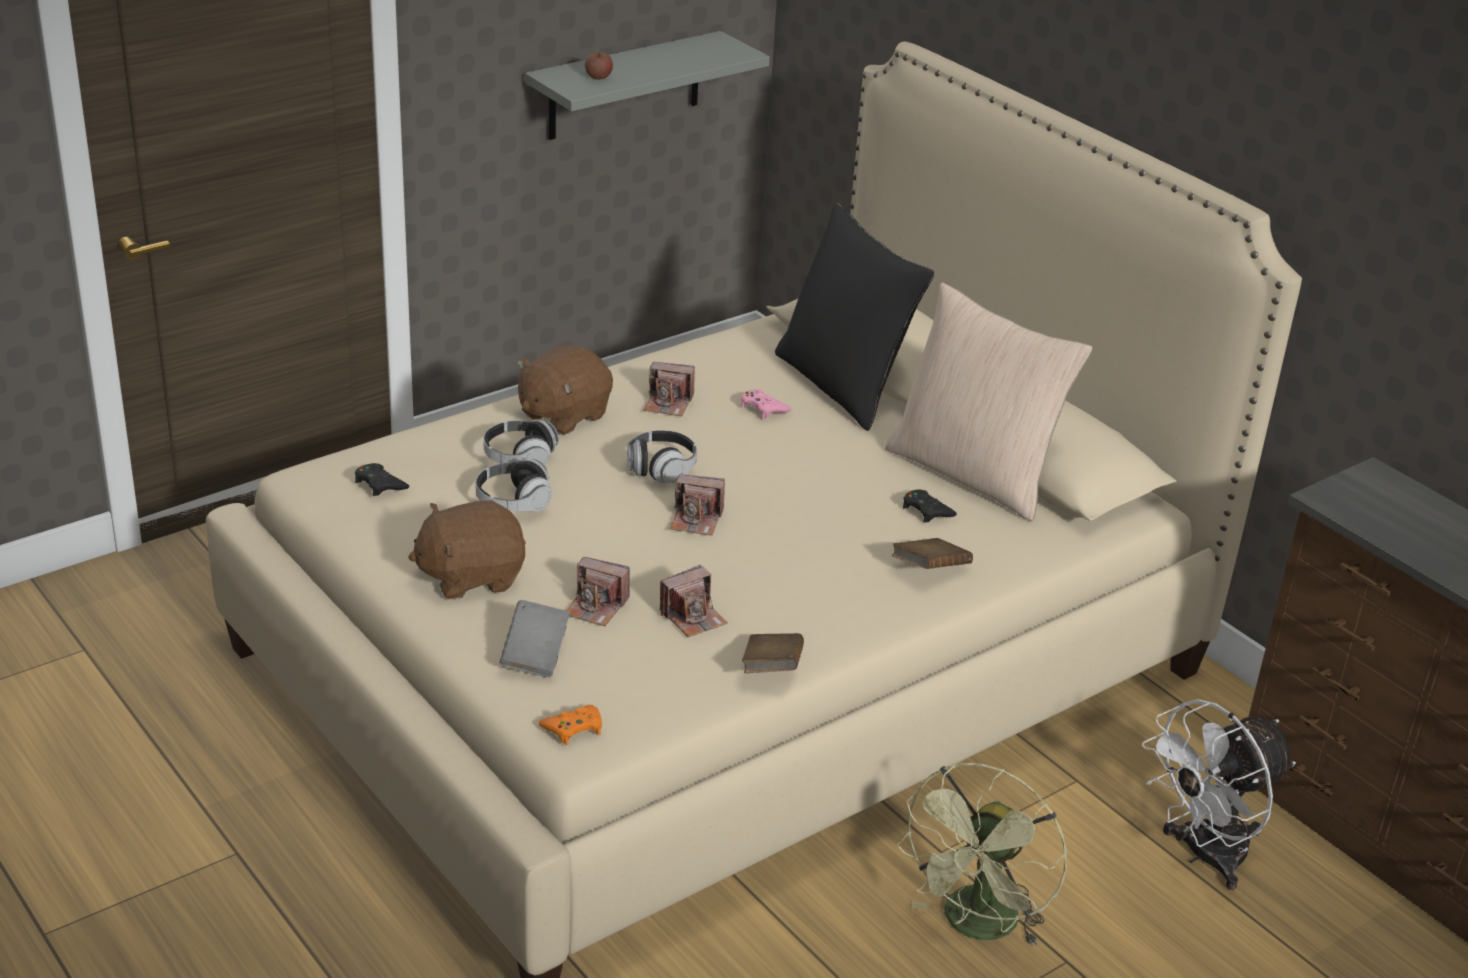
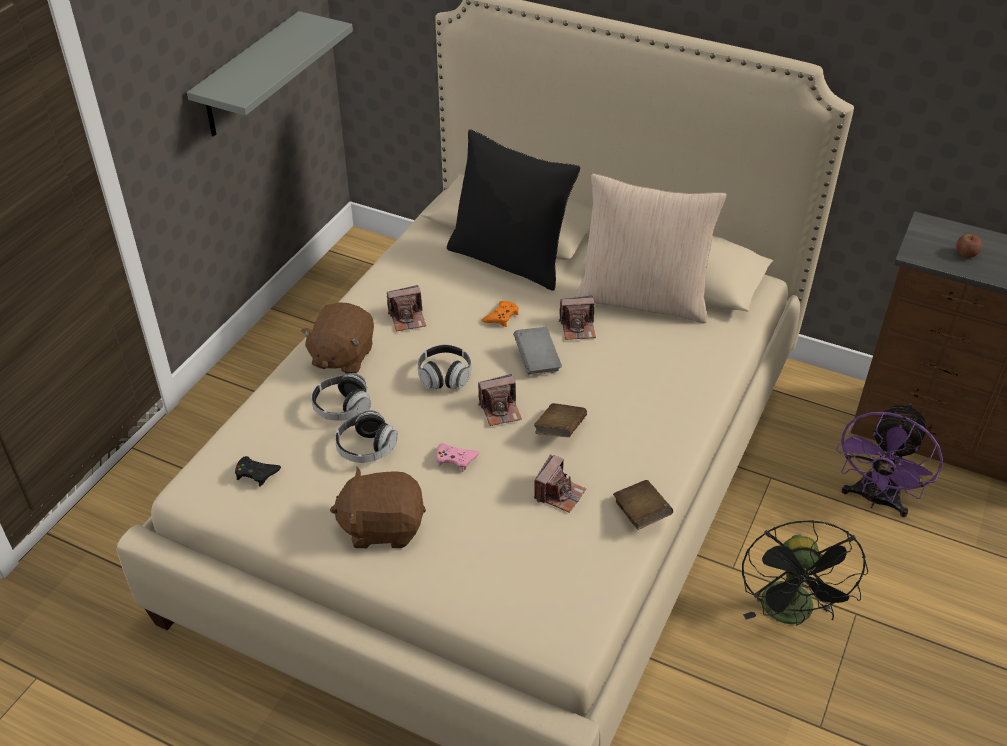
camera: 25 degrees left, 10 degrees up
(471, 576) = (382, 526): brown plush toy -> brown plush toy turned 45 degrees clockwise
(535, 655) = (479, 576): grey book -> grey book (537, 361)
(573, 728) = (552, 628): orange game controller -> orange game controller (501, 317)
(596, 607) = (489, 514): camera -> camera (578, 328)
(598, 76) = (246, 79): apple -> apple (966, 254)
(763, 408) = (473, 298): pink game controller -> pink game controller (455, 459)
(926, 510) = (637, 340): black game controller -> none
(930, 570) = (675, 387): brown book -> brown book (560, 430)
(976, 927) = (791, 614): green fan -> black fan
(1204, 856) = (875, 500): white fan -> purple fan

